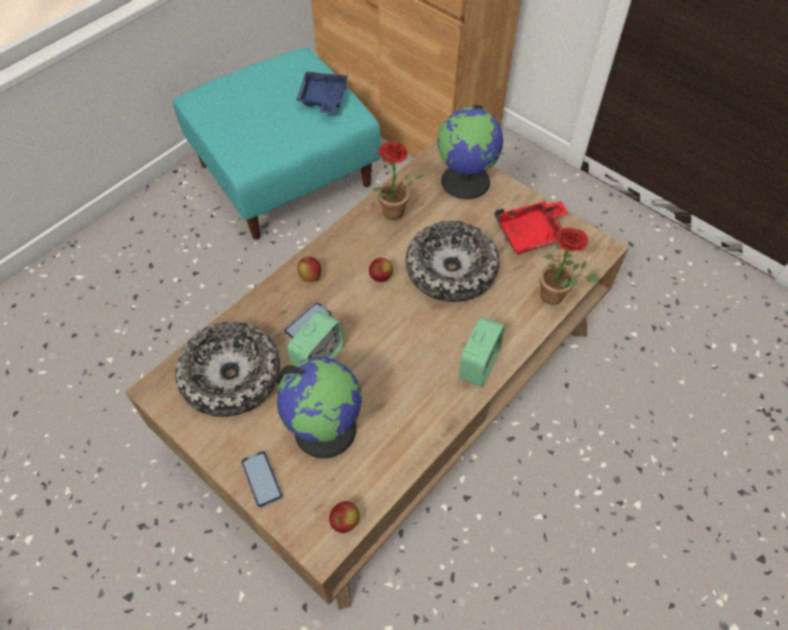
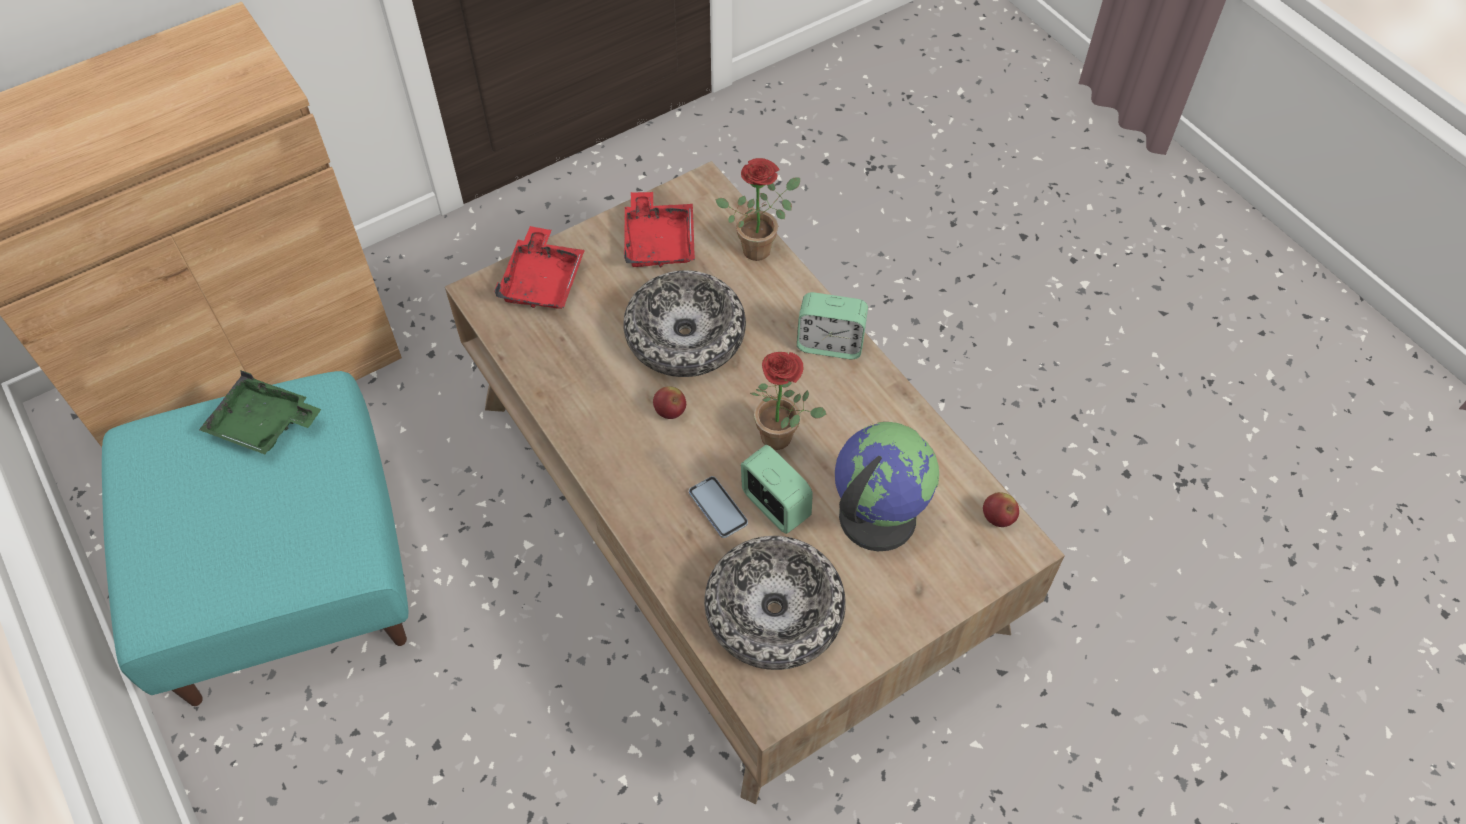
camera: 75 degrees left, 0 degrees up
(262, 479) = (929, 596): phone -> none
(310, 277) = (641, 492): apple -> none
(323, 99) = (264, 425): blue tray -> green tray
(393, 216) = (571, 375): potted plant -> potted plant (783, 438)
(466, 181) = (543, 281): globe -> red tray
(478, 364) = (830, 344): alarm clock -> alarm clock turned 150 degrees clockwise

